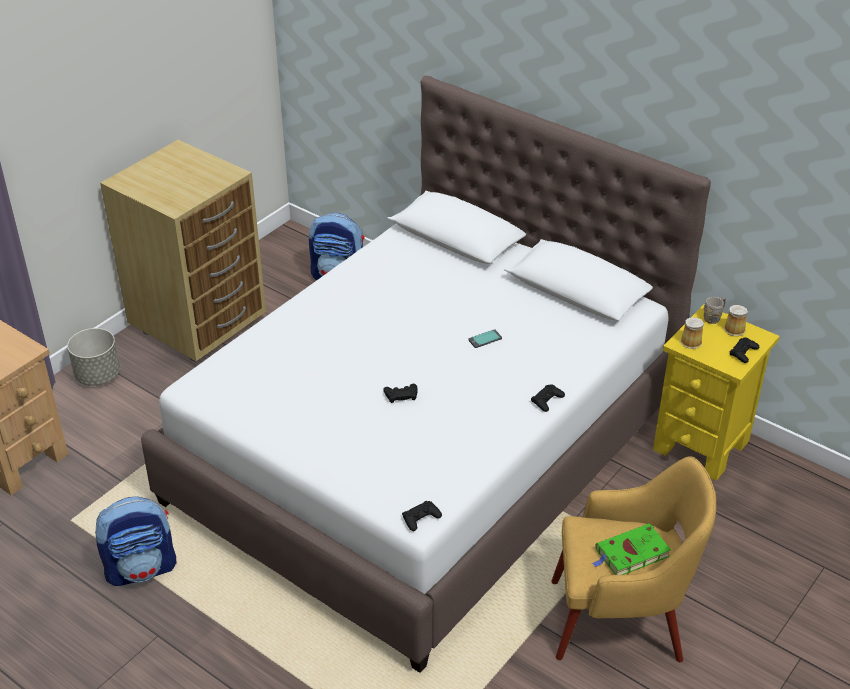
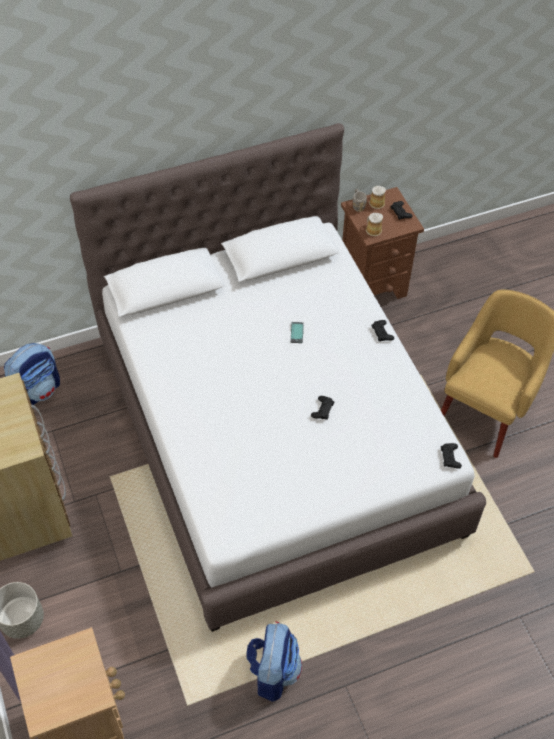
camera: 60 degrees left, 15 degrees up
(630, 554) = (503, 369): green book -> none
(701, 446) = (374, 285): yellow nightstand -> brown nightstand

